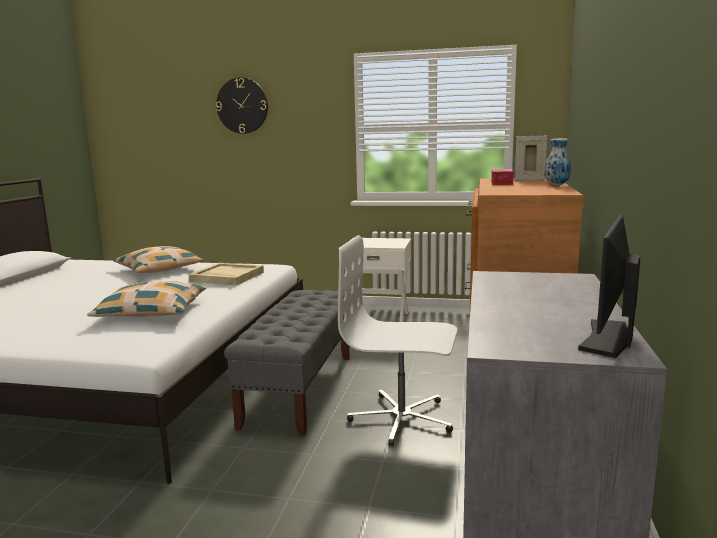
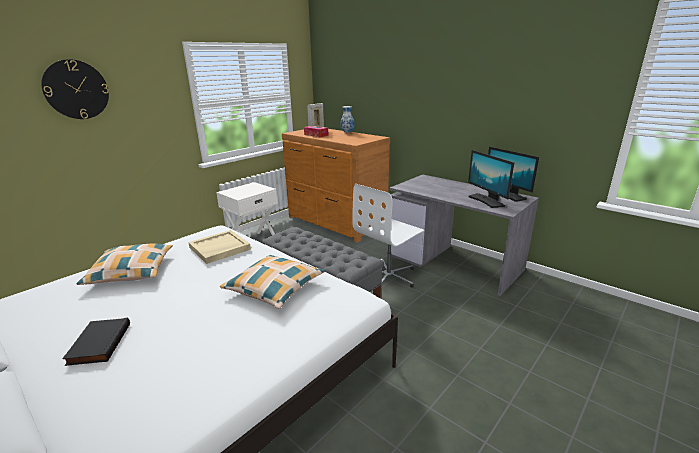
camera: 60 degrees left, 10 degrees up
(39, 293) = (98, 343): none -> black book
(529, 328) = (486, 201): none -> monitor

